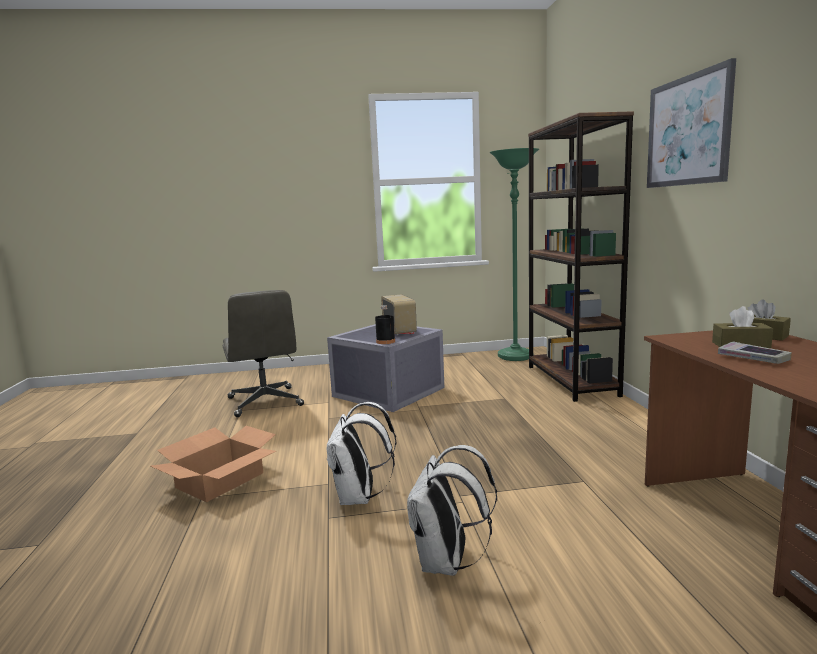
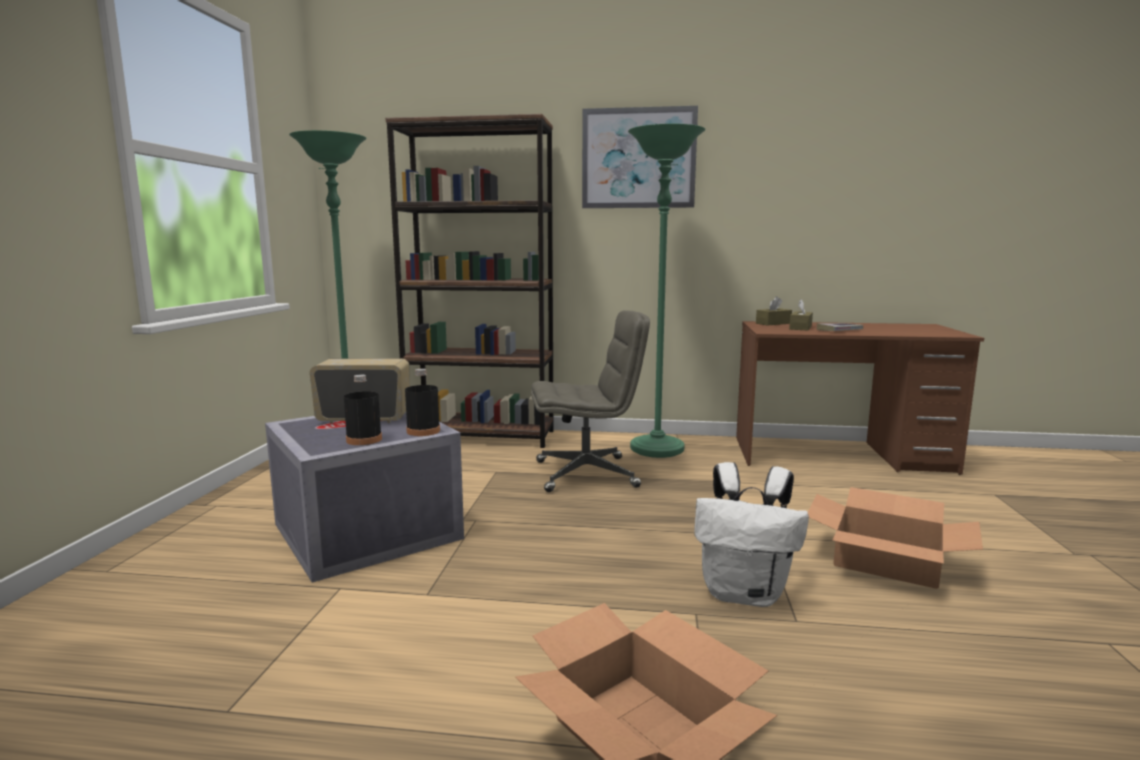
camera: 75 degrees left, 0 degrees up
(265, 402) = (221, 668): grey office chair -> grey office chair (587, 474)
(363, 337) = (364, 440): none -> black bottle
(447, 563) = (886, 561): white backpack -> cardboard box
(633, 439) = (657, 450): none -> green floor lamp

